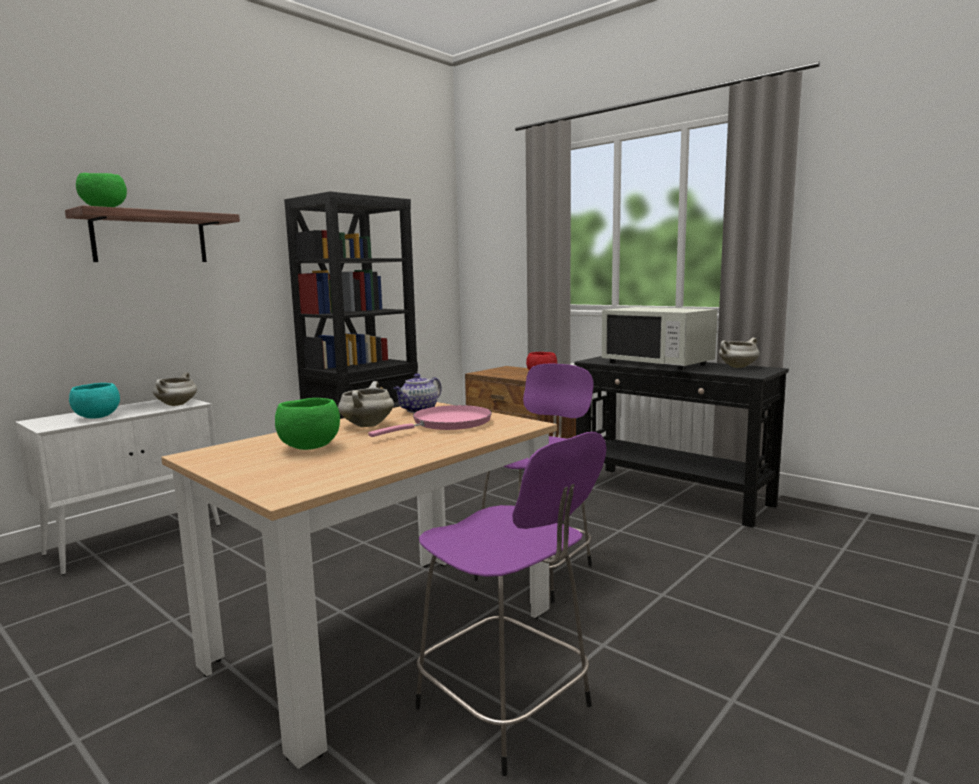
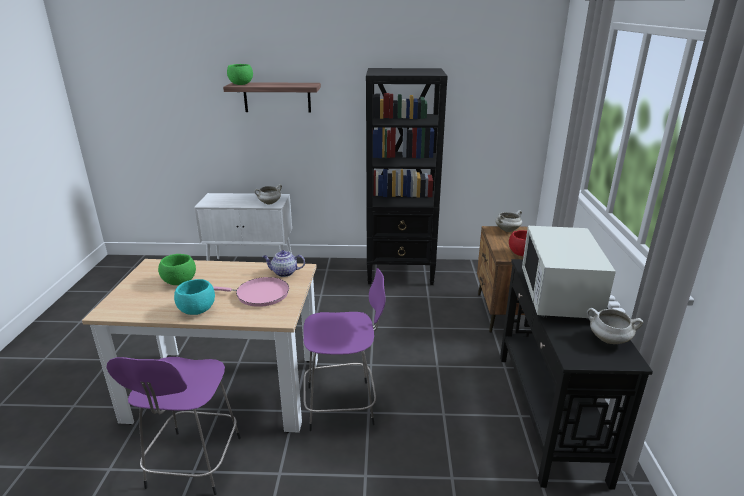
camera: 50 degrees right, 15 degrees up
(97, 417) = (228, 202): turquoise bowl -> turquoise bowl (197, 311)
(367, 425) = (235, 275): white cooking pot -> white cooking pot (507, 230)

